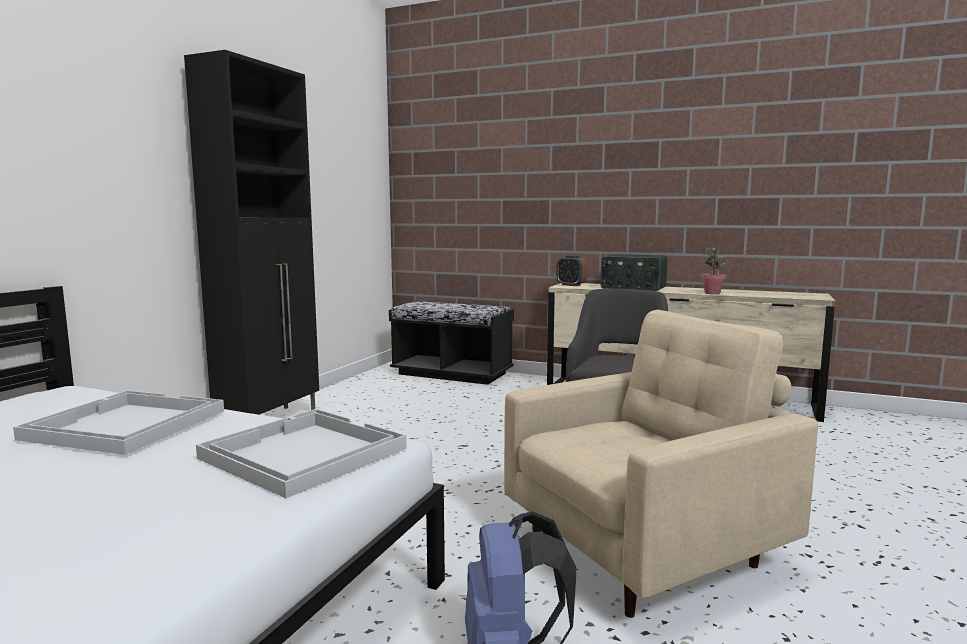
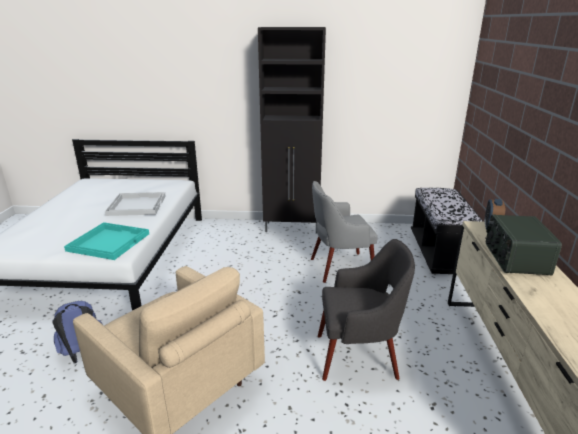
camera: 70 degrees right, 15 degrees up
(301, 453) = (108, 242): white tray -> turquoise tray
(427, 415) = (340, 267): none -> grey armchair
(712, 293) = (538, 308): potted plant -> none

